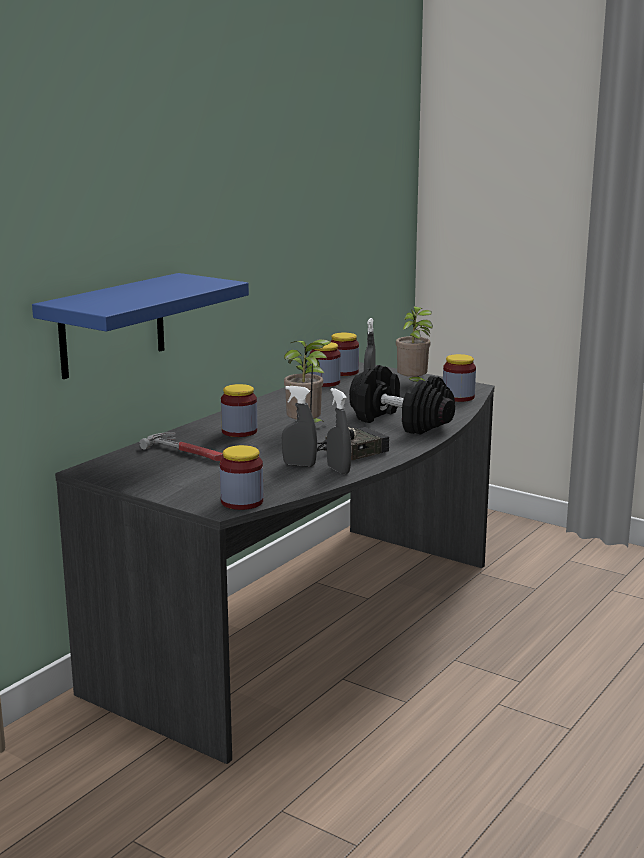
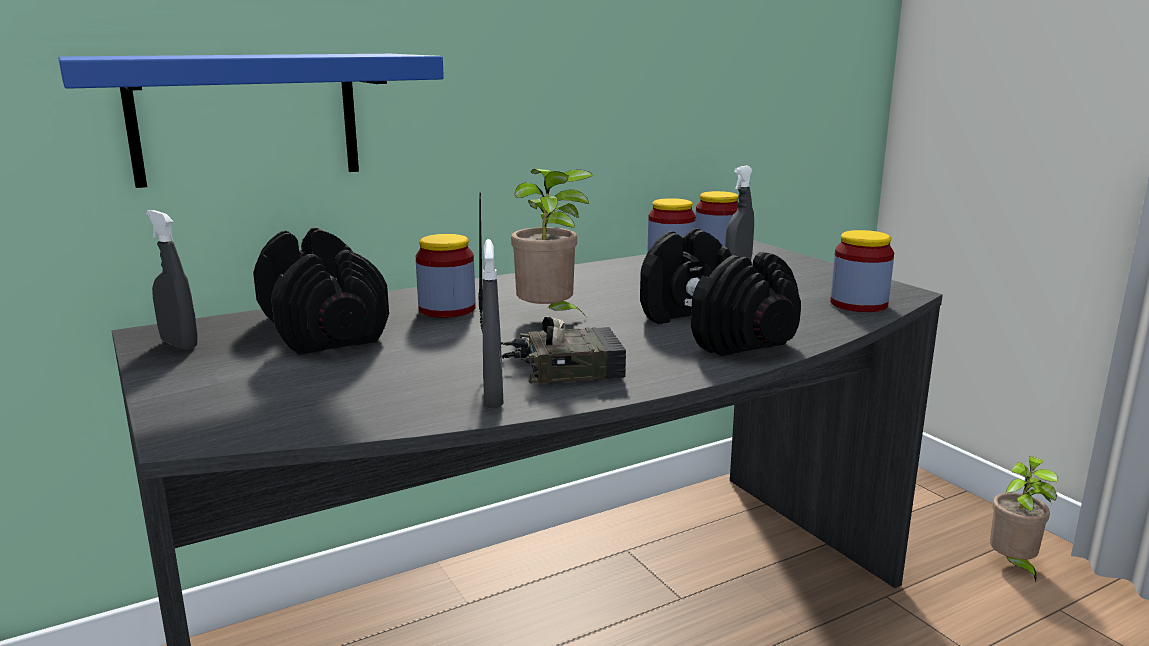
camera: 25 degrees right, 0 degrees up
(187, 452) = (324, 328): hammer -> black dumbbell
(242, 502) = (242, 429): jar -> none
(299, 465) = (445, 376): grey spray bottle -> grey spray bottle (179, 344)
(413, 385) = (801, 278): potted plant -> potted plant (1013, 566)

